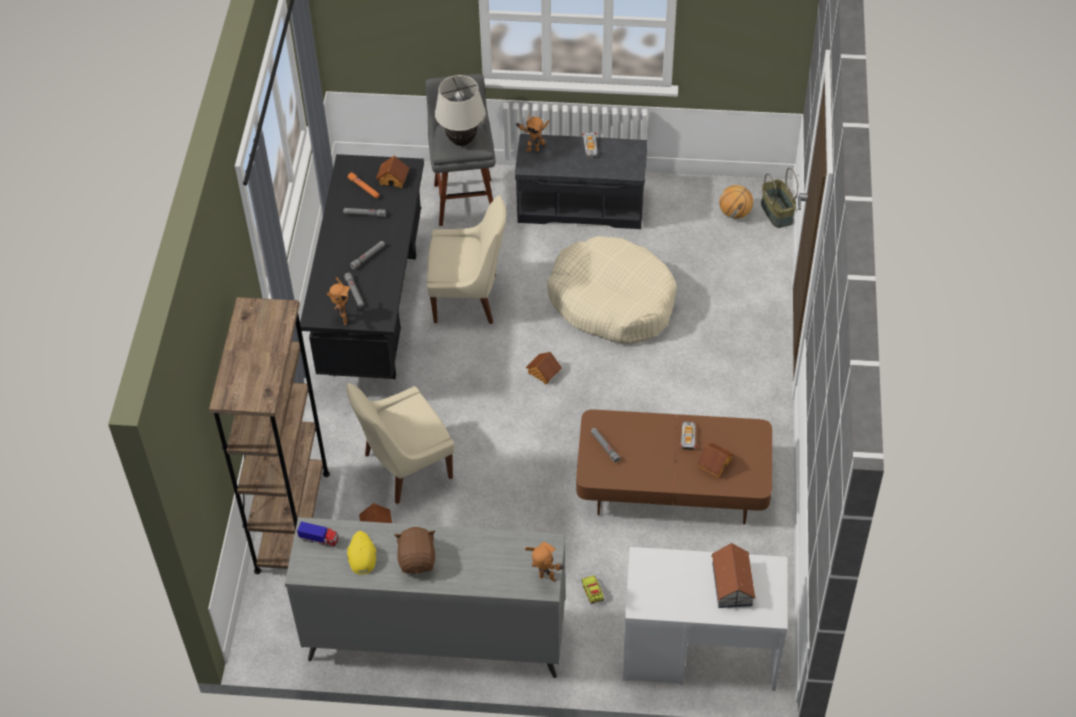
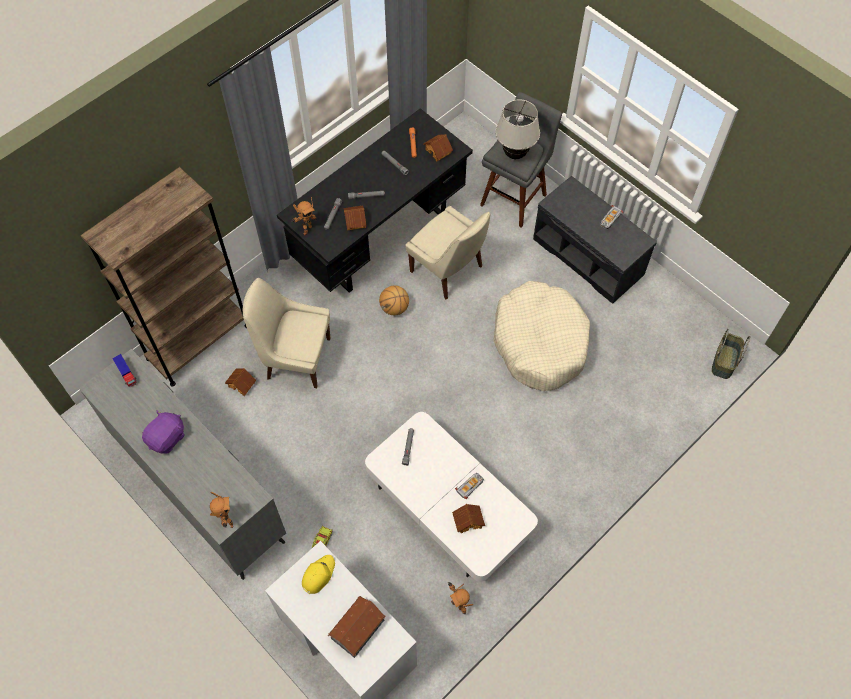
camera: 40 degrees right, 10 degrees up
(361, 555) = (139, 406): yellow cap -> yellow cap (318, 575)
(417, 559) = (167, 438): brown plush toy -> purple plush toy
(532, 149) = (567, 193): toy robot -> toy robot (457, 603)
(543, 372) = (444, 359): toy house -> toy house (354, 221)
(672, 483) = (449, 507): brown coffee table -> white coffee table
(735, 213) = (692, 340): basketball -> basketball (394, 308)

